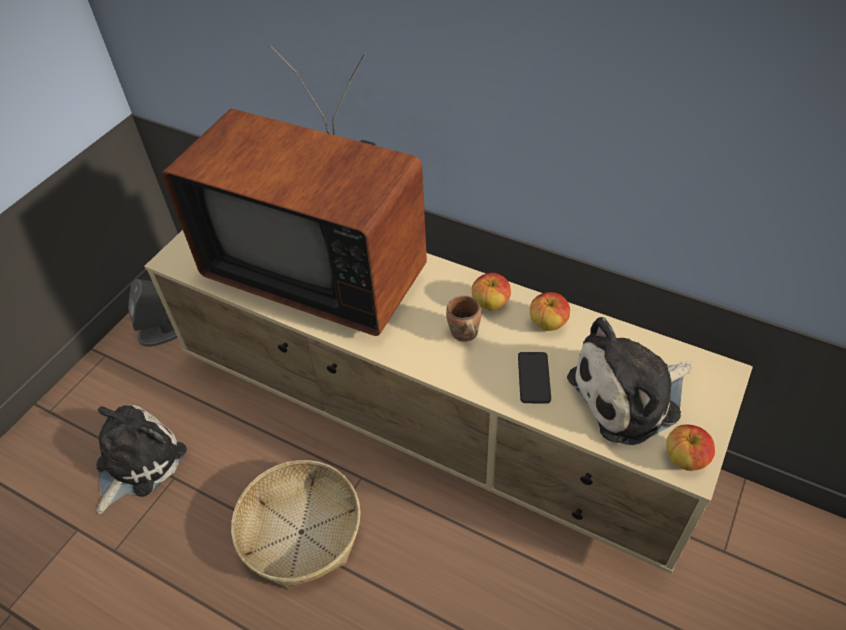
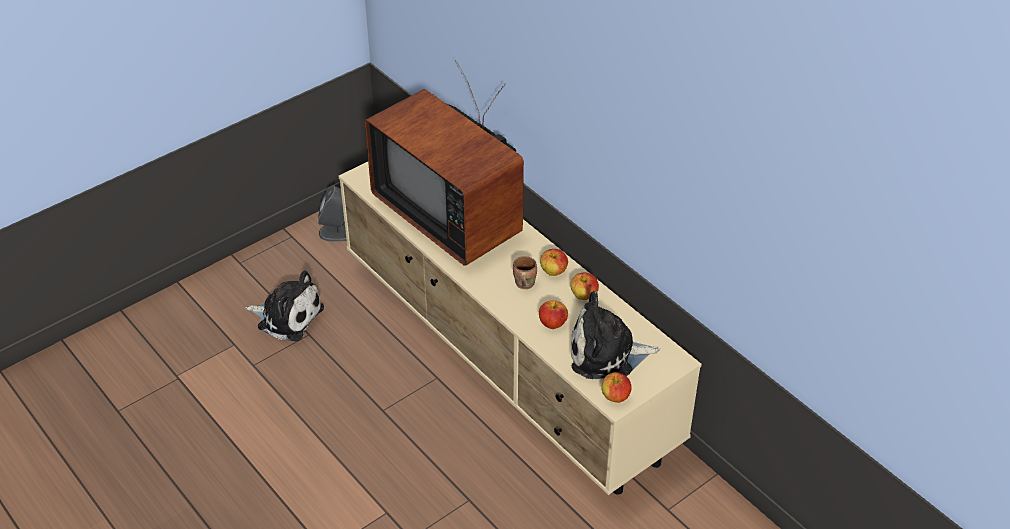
camera: 20 degrees right, 5 degrees down
(137, 462) = (287, 316): plush toy -> plush toy turned 60 degrees clockwise
(301, 531) = (380, 396): basket -> none
(534, 378) = (552, 323): phone -> apple

